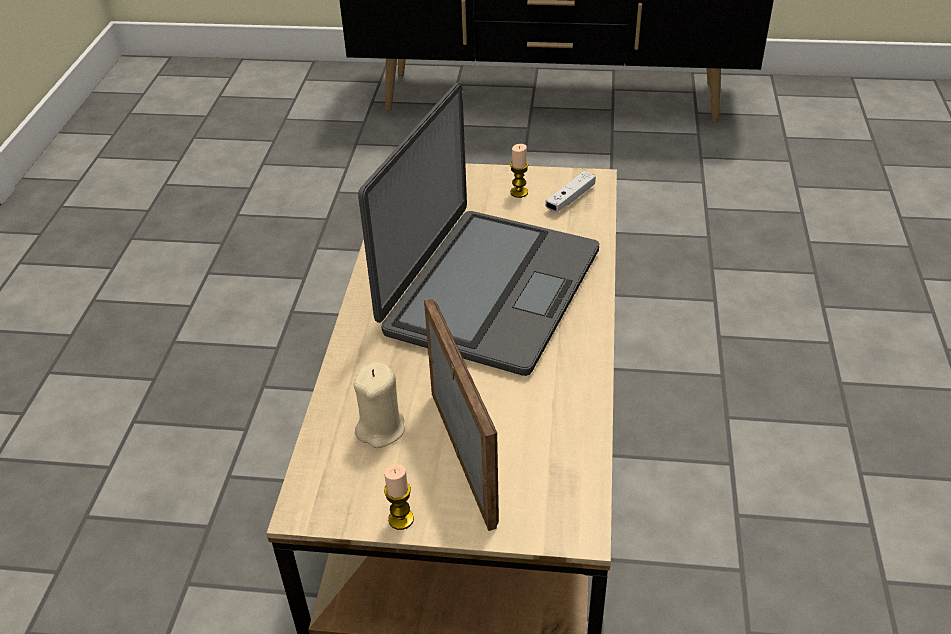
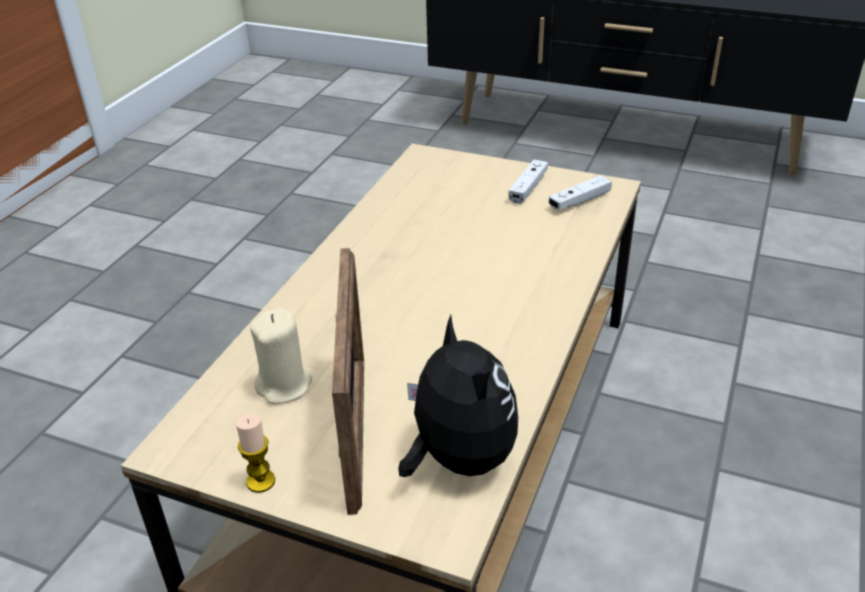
camera: 15 degrees right, 5 degrees down
(489, 290) = (457, 273): laptop -> none
(519, 192) = (528, 188): candle -> white game controller
(560, 463) = (458, 458): none -> plush toy

